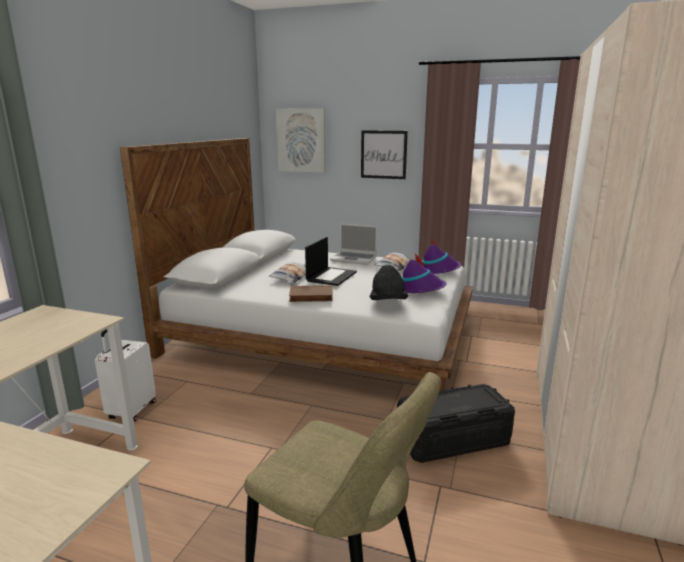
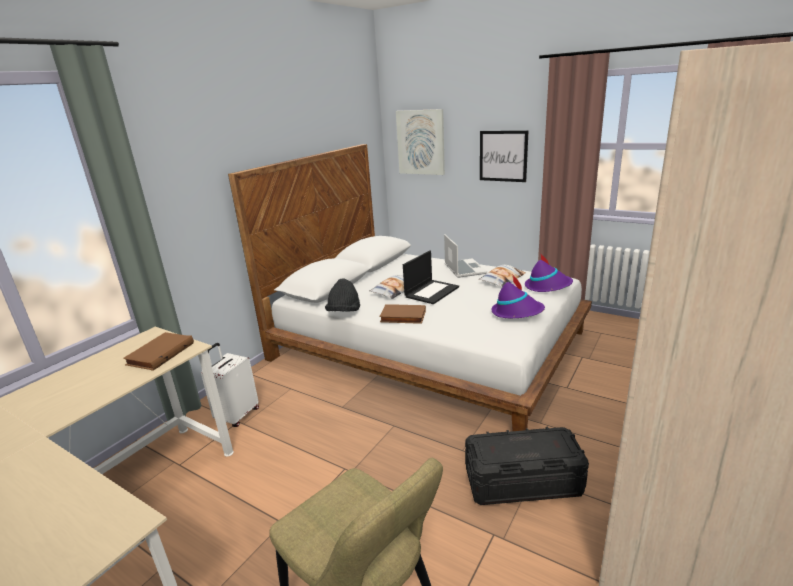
camera: 15 degrees right, 5 degrees up
(62, 327) = (160, 353): none -> brown book
(354, 259) = (464, 269): laptop -> laptop turned 135 degrees counterclockwise
(388, 302) = (475, 329): black hat -> black hat (344, 312)

